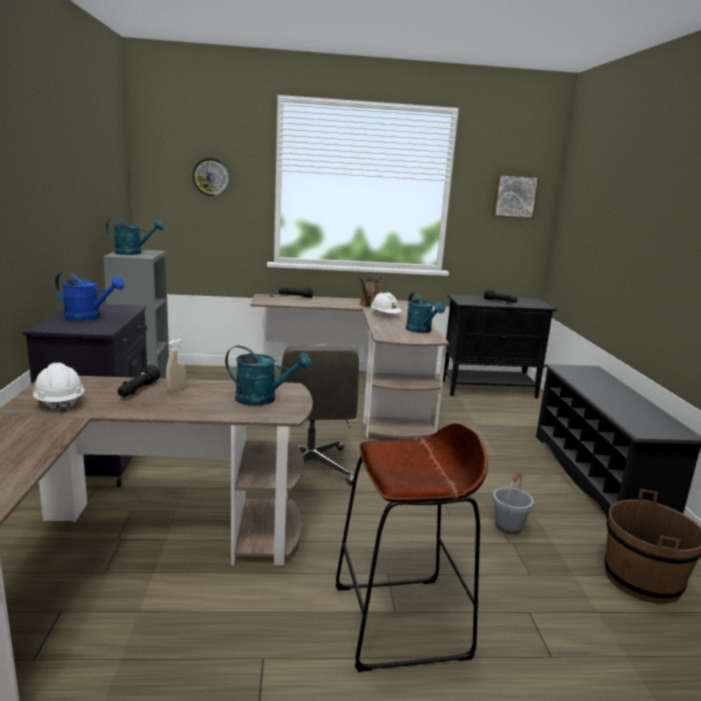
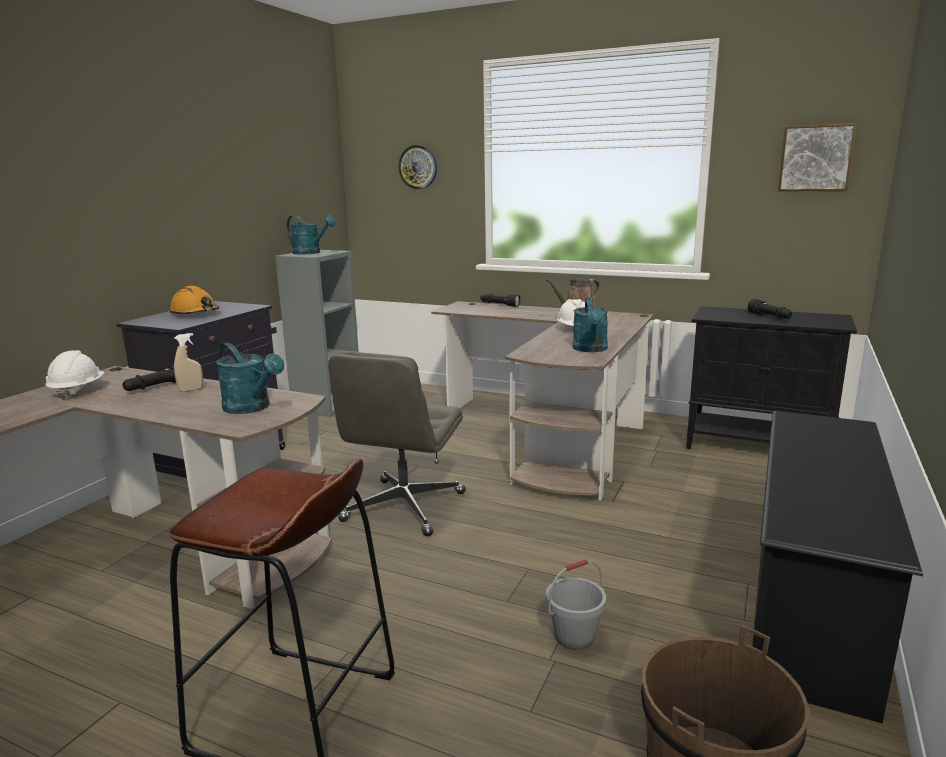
camera: 30 degrees right, 0 degrees up
(88, 317) = (195, 313): blue watering can -> orange hard hat

